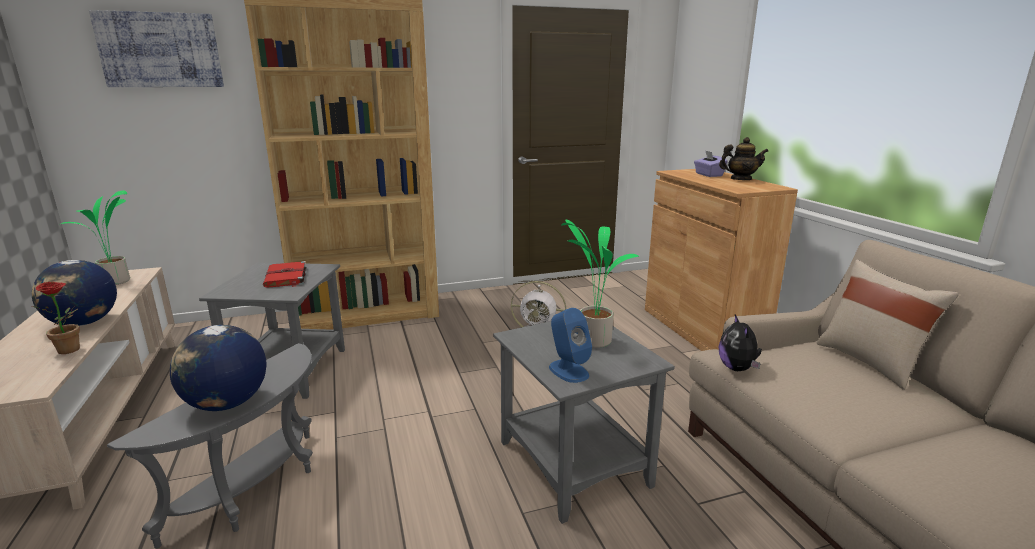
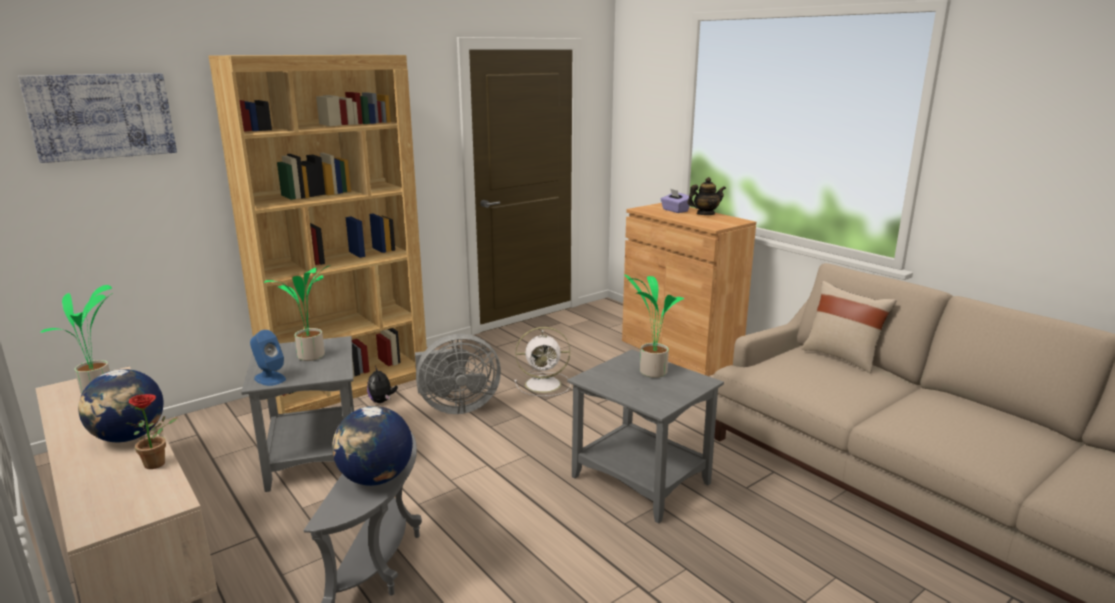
camera: 20 degrees left, 0 degrees up
(286, 277) = (310, 357): red book -> potted plant
(442, 348) = (456, 407): none -> grey fan
(568, 371) = (652, 398): blue speaker -> blue speaker (269, 378)
(737, 368) = (757, 377): plush toy -> plush toy (382, 401)

